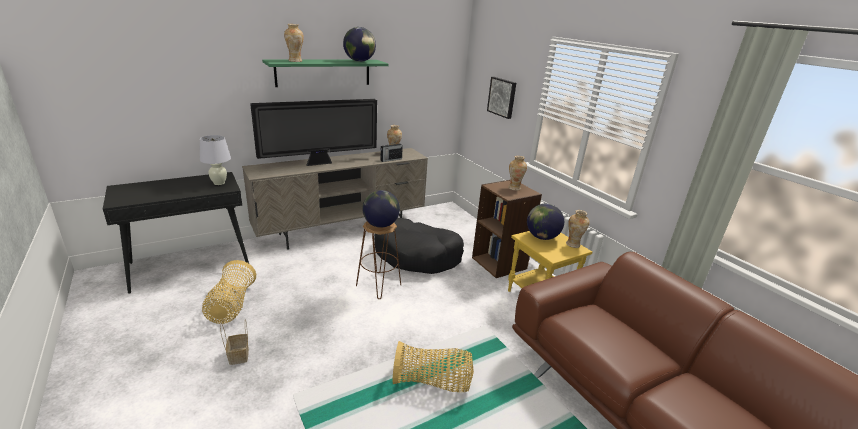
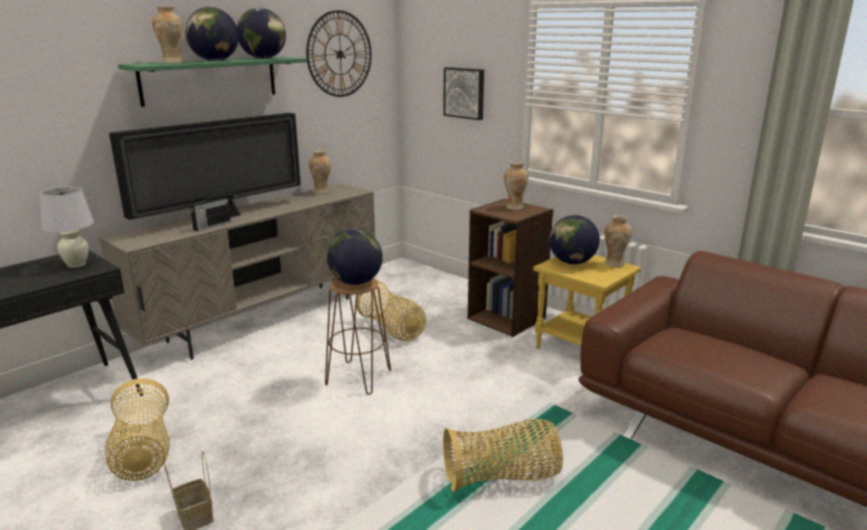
camera: 15 degrees left, 5 degrees down
(324, 61) = (214, 60): none -> globe
(390, 159) = (324, 200): radio -> radio (211, 226)
(417, 255) = (392, 330): black dog bed -> basket
(420, 60) = (340, 54): none -> wall clock

